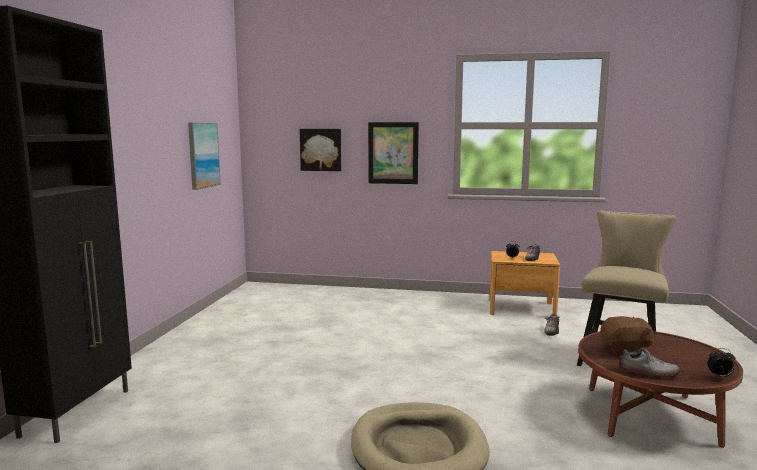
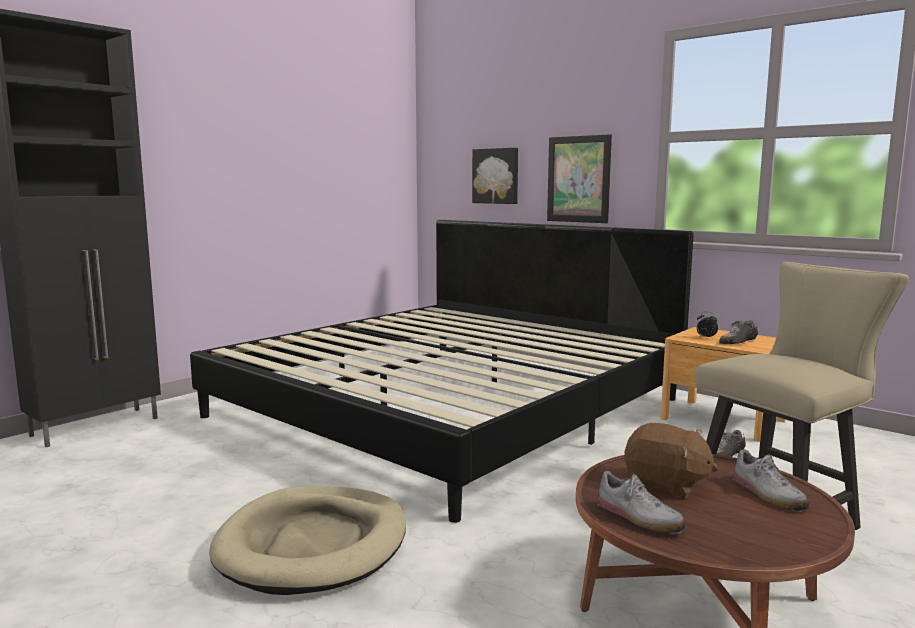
camera: 30 degrees right, 0 degrees up
(203, 155) = (343, 179): picture -> none
(354, 332) = (448, 407): none -> bed
(671, 345) = (768, 494): none -> shoe
(719, 376) = (757, 555): alarm clock -> none

